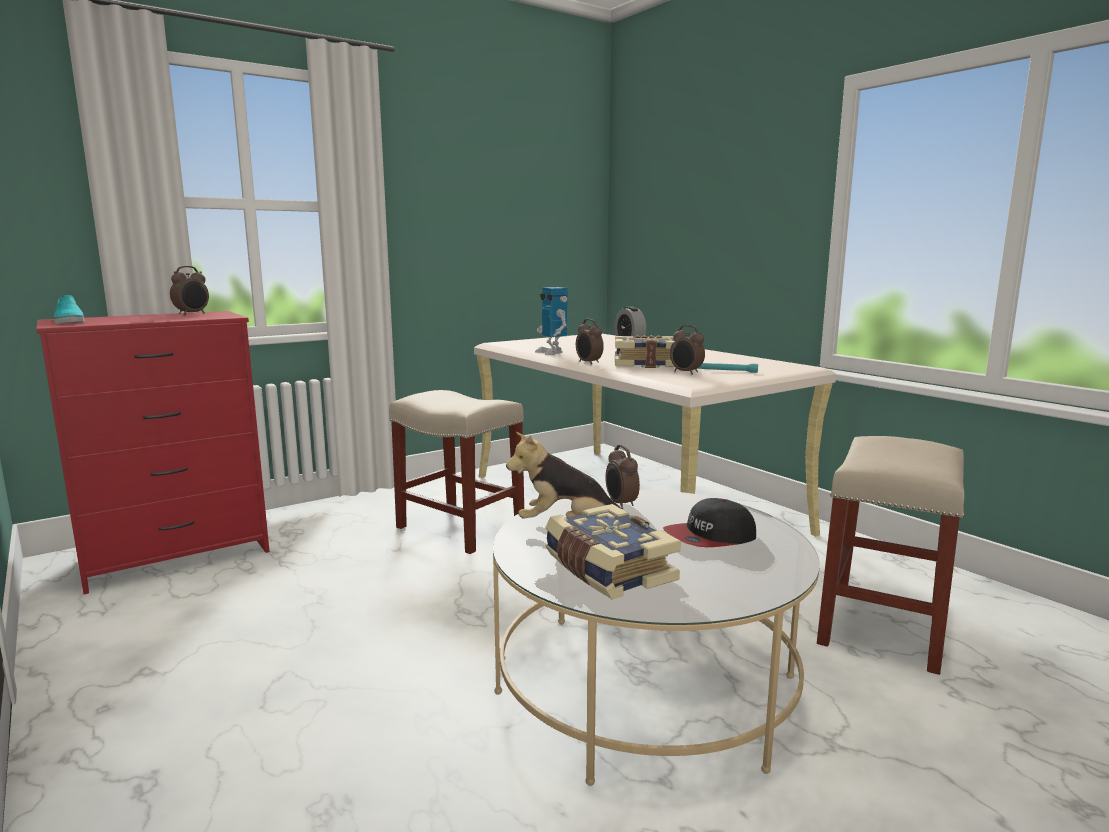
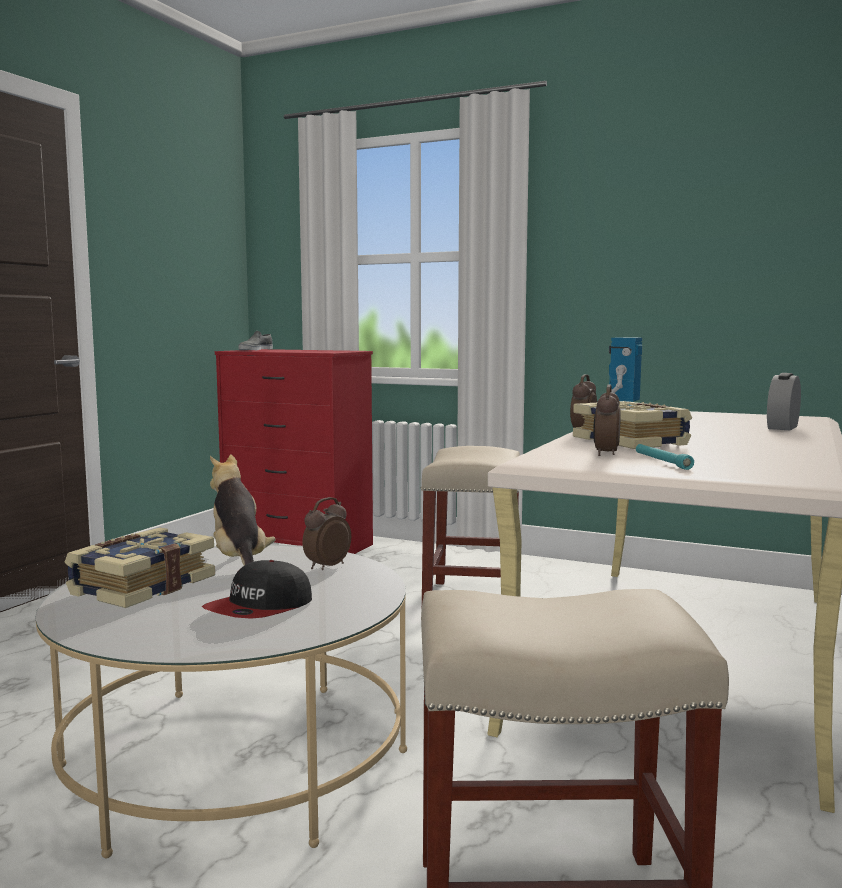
camera: 60 degrees right, 5 degrees down
(69, 321) = (255, 350): turquoise shoe -> grey shoe
(192, 314) = (333, 350): alarm clock -> none
(710, 537) = (260, 608): cap -> cap turned 90 degrees counterclockwise

